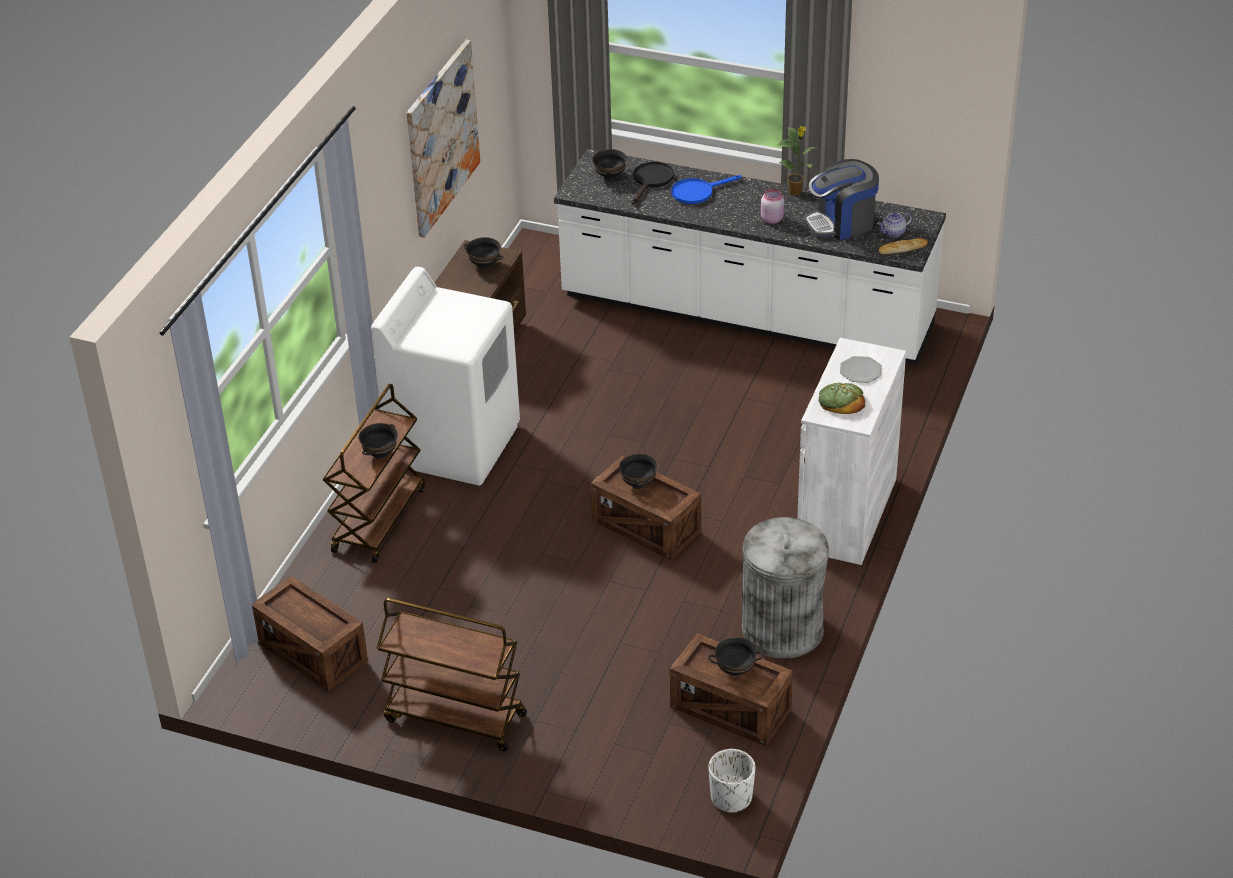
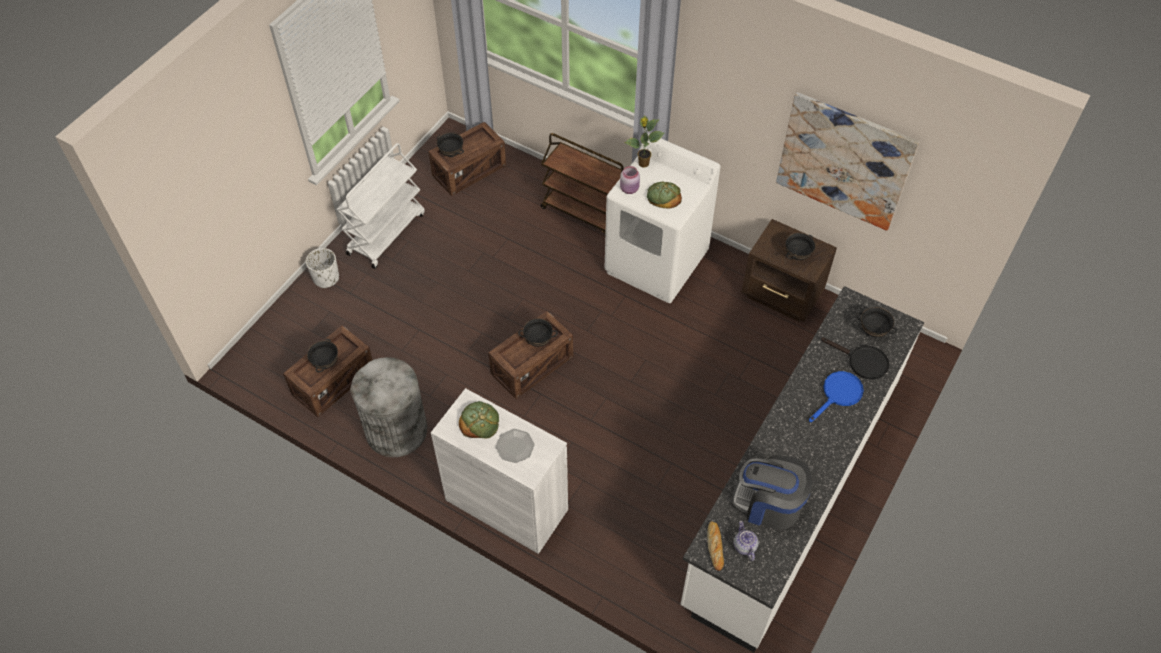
camera: 100 degrees right, 15 degrees up
(380, 453) = (577, 172): black bowl -> black bowl (451, 153)
(454, 717) = (386, 233): brown cart -> white cart
(463, 317) = (664, 196): none -> bread
(697, 192) = (839, 394): blue frying pan -> blue frying pan turned 60 degrees clockwise
(731, 797) = (258, 366): white planter -> white planter (326, 278)
(772, 219) = (784, 446): pink jar -> pink jar (630, 189)
(796, 192) = (828, 476): potted plant -> potted plant (643, 164)
(841, 223) = (768, 504): coffee machine -> coffee machine turned 60 degrees counterclockwise

